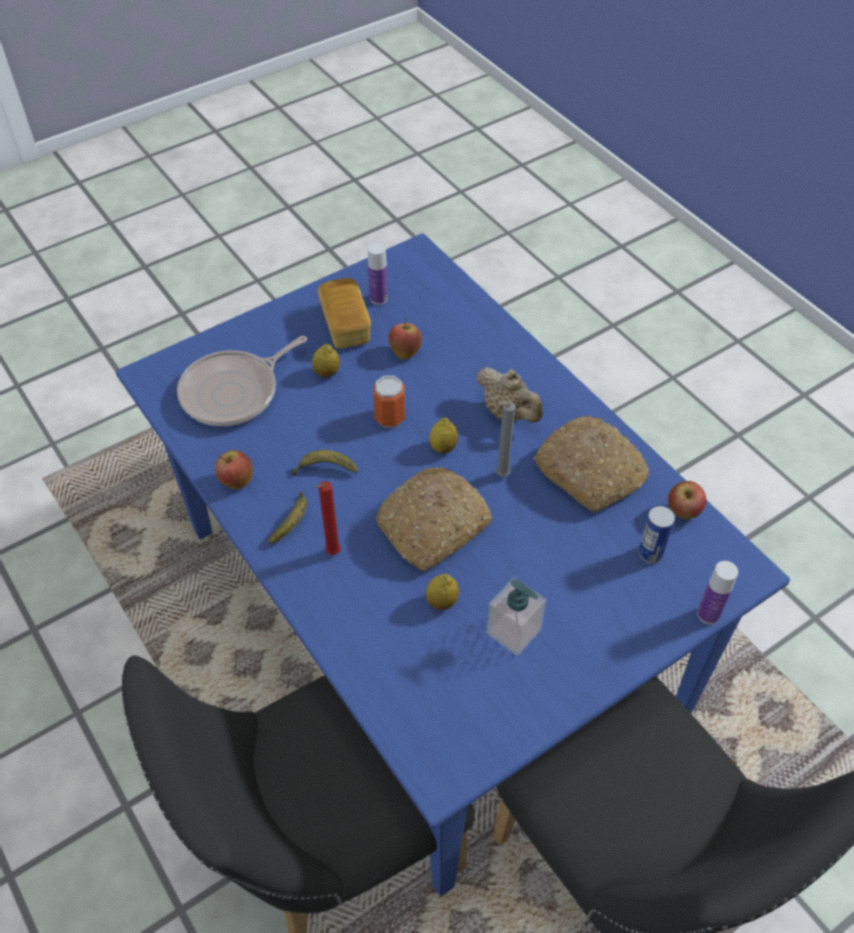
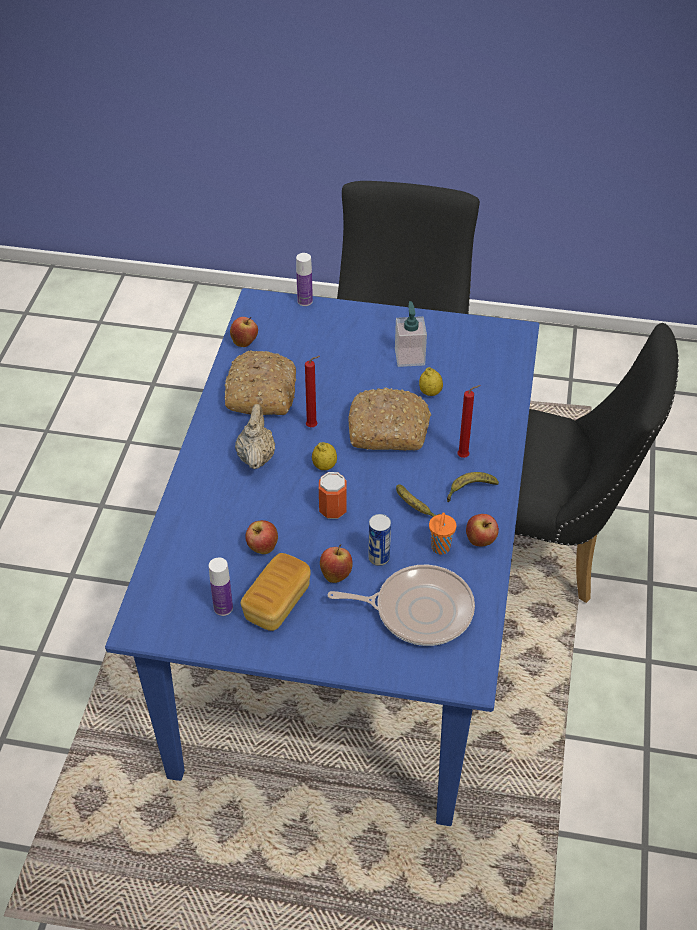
camera: 135 degrees left, 5 degrees down
(265, 450) = (440, 548): none -> orange cup
(327, 373) = (336, 574): lemon -> apple
(500, 476) = (313, 427): grey candle -> red candle
(650, 554) = (292, 339): can -> can (379, 558)

